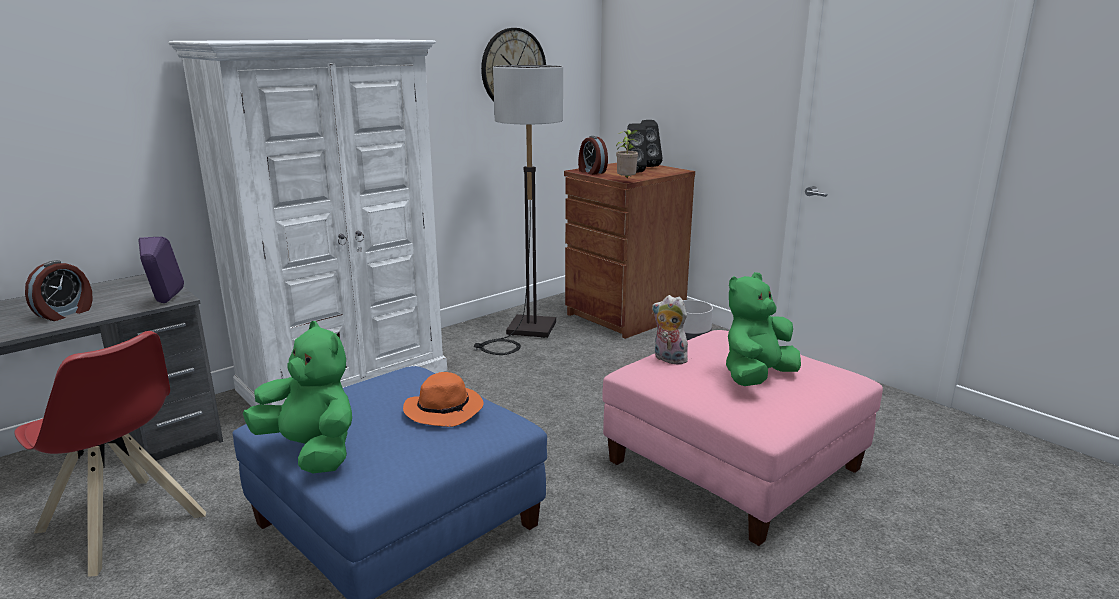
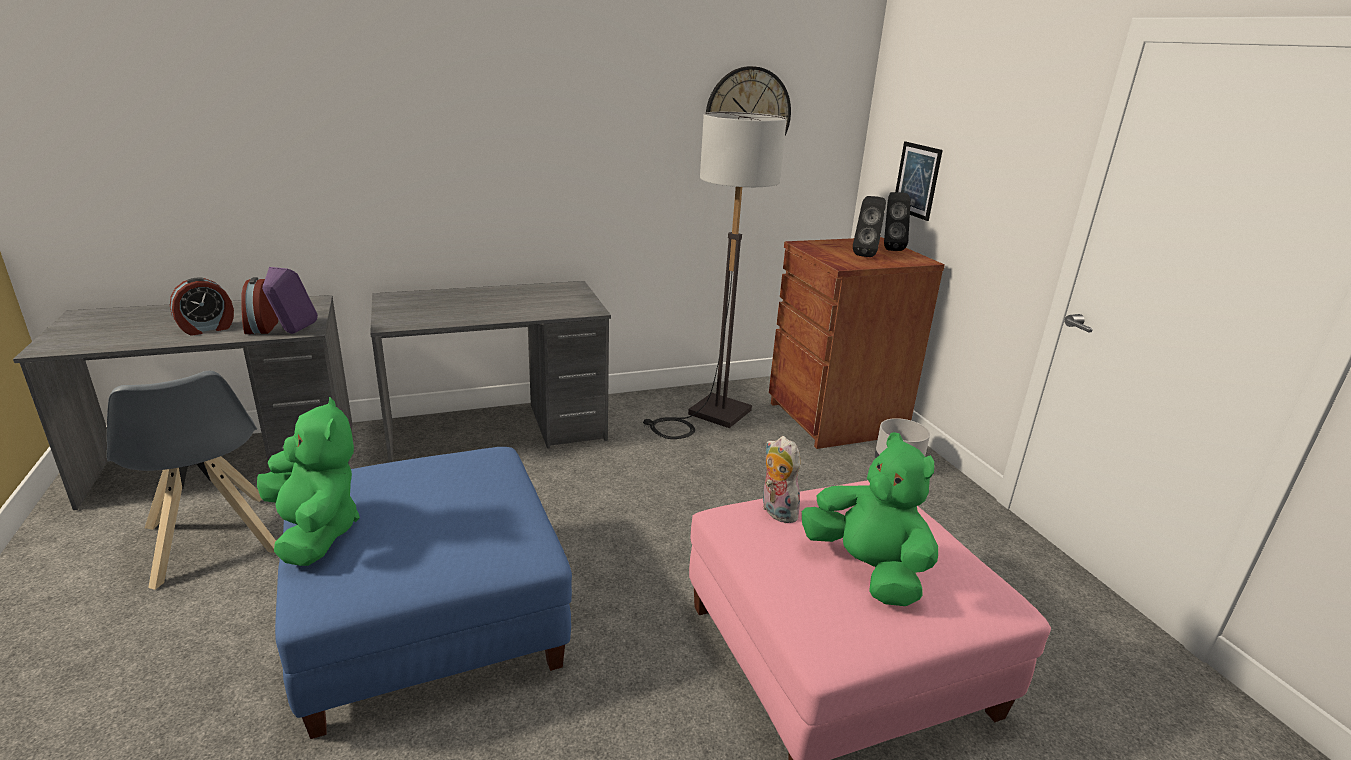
camera: 20 degrees right, 5 degrees up
(124, 525) = (212, 541): red chair -> grey chair
(344, 380) = (497, 432): white wardrobe -> grey desk
(445, 410) = (477, 516): orange hat -> none
(591, 172) = (813, 248): alarm clock -> alarm clock (261, 327)
(626, 181) = (840, 267): potted plant -> none
(656, 110) = (917, 180): none -> picture
(756, 377) = (867, 569): green plush toy -> green plush toy turned 75 degrees clockwise

